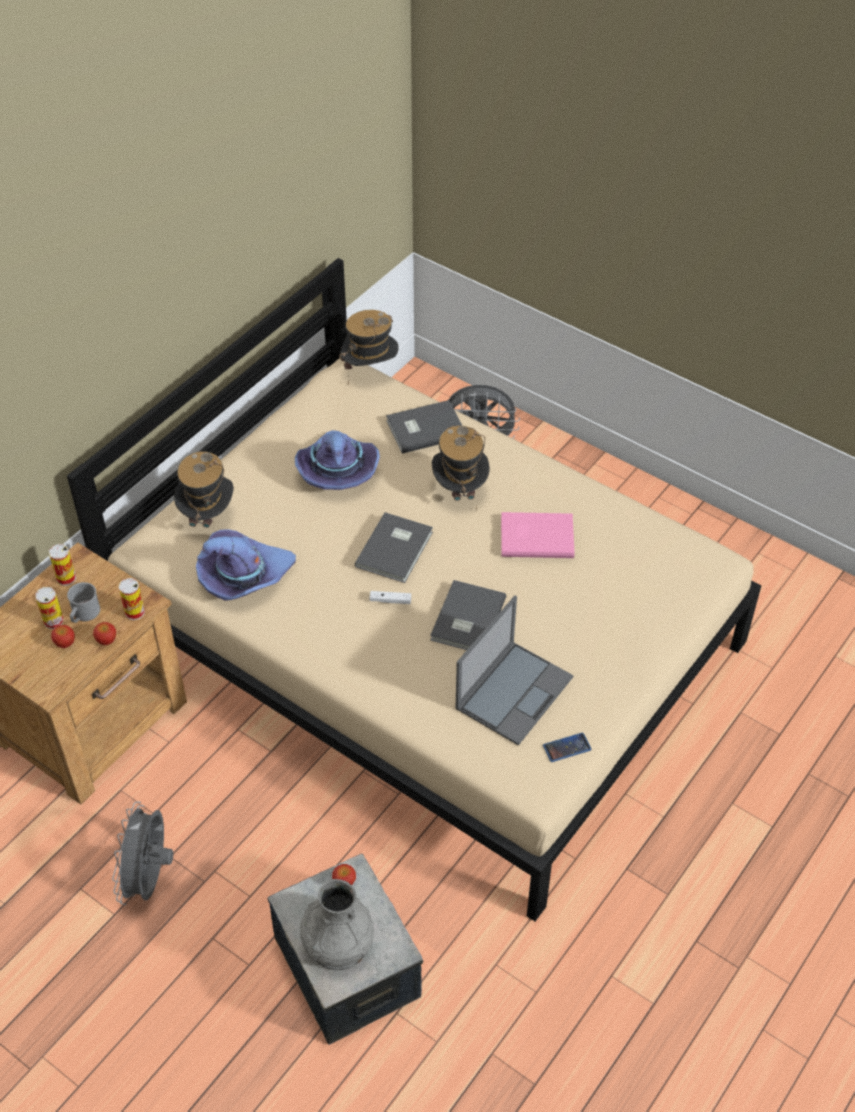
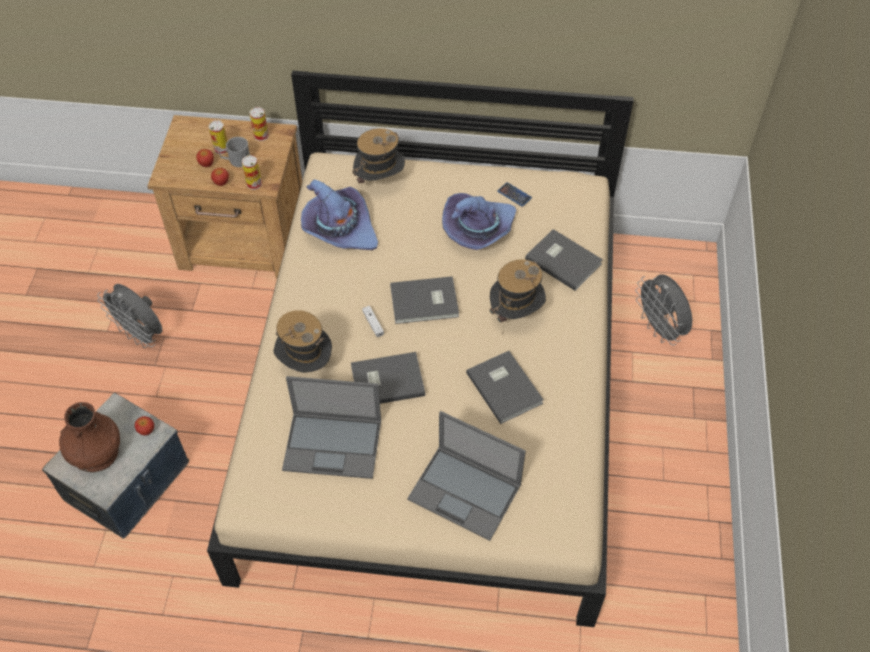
camera: 60 degrees right, 5 degrees up
(150, 879) = (141, 335): grey fan -> grey fan turned 120 degrees counterclockwise
(338, 943) = (95, 451): grey vase -> brown vase
(370, 371) = (598, 199): hat -> hat (305, 365)
(535, 536) = (505, 387): pink book -> grey book
(567, 748) = (300, 506): phone -> phone (514, 195)
(630, 615) = (466, 492): none -> laptop

